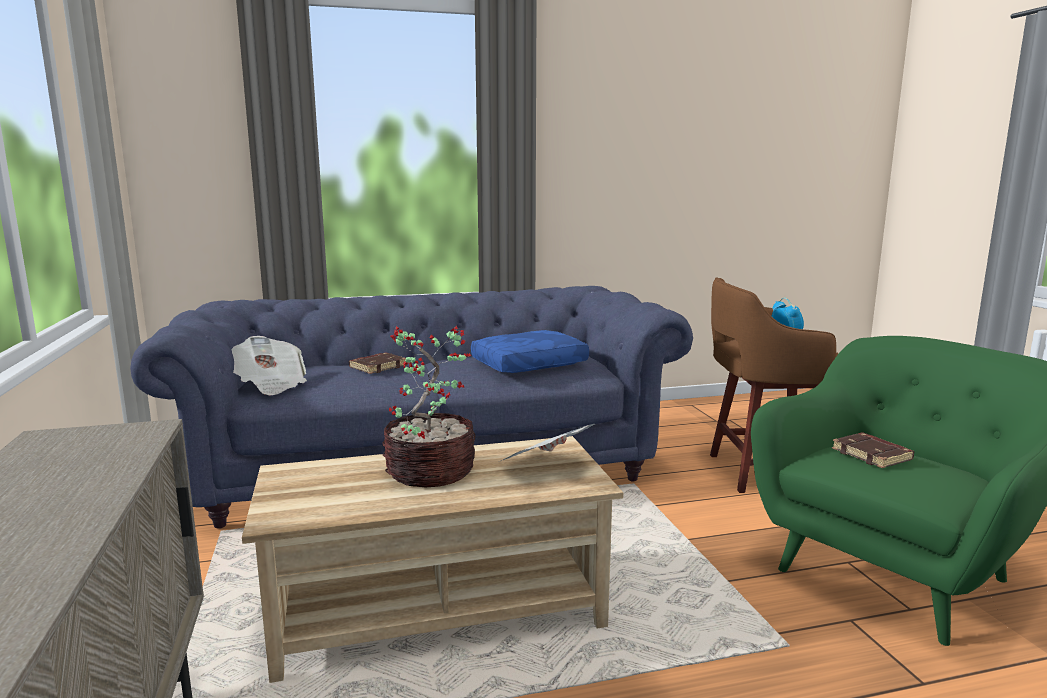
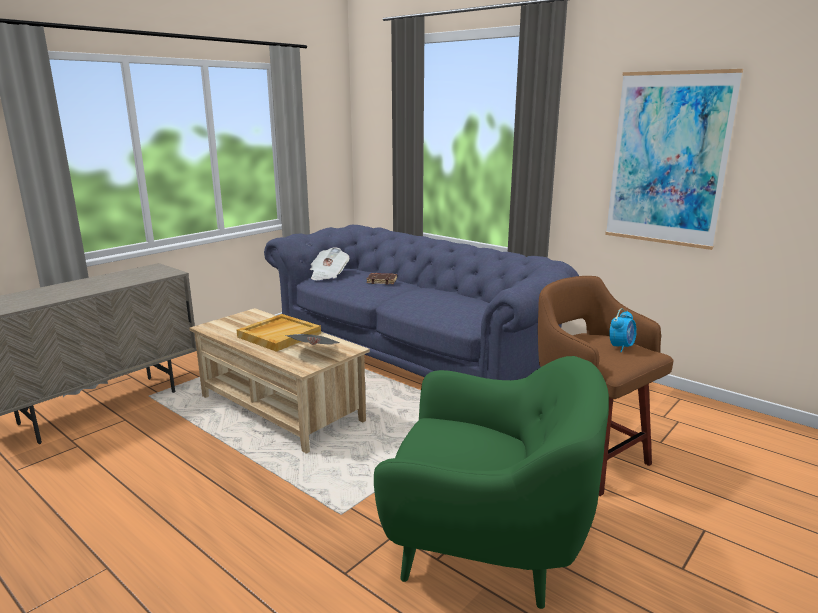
camera: 55 degrees right, 5 degrees up
(429, 473) = (279, 335): potted plant -> beige tray
(529, 364) = (448, 305): blue pillow -> none
(646, 164) = (668, 159): none -> picture
(873, 455) = (464, 437): brown book -> none

